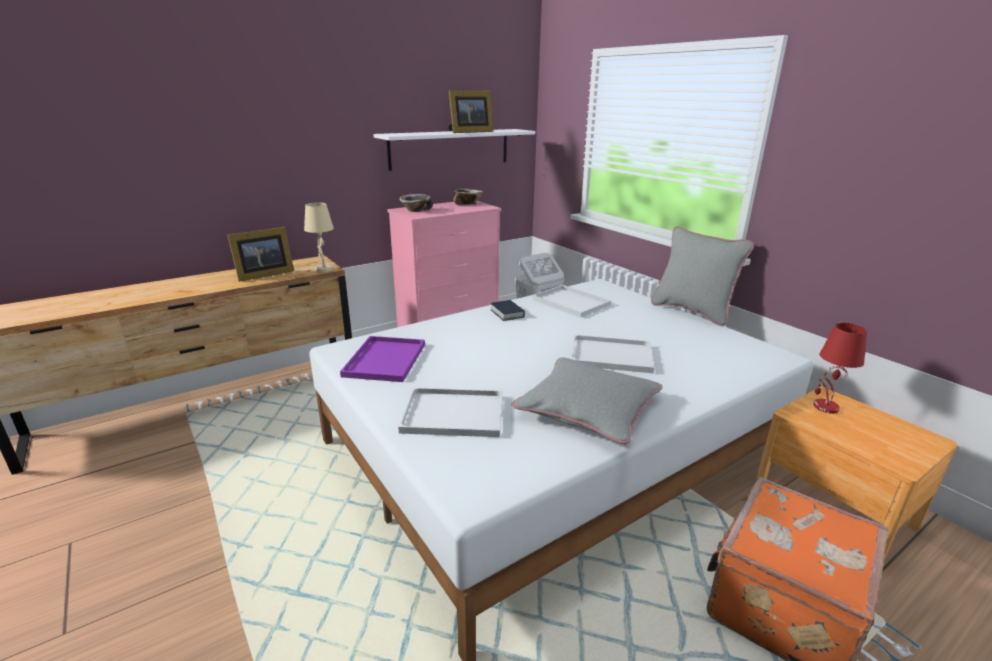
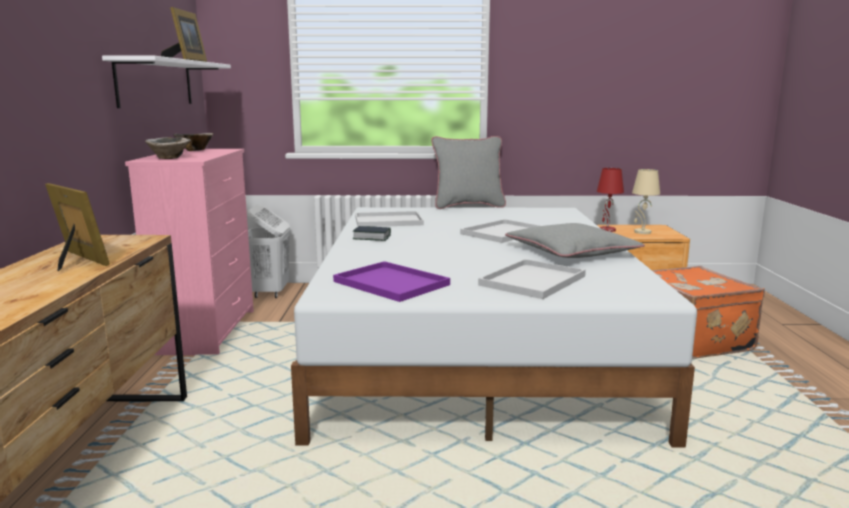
camera: 55 degrees left, 10 degrees down
(263, 274) = (77, 261): picture frame -> picture frame turned 45 degrees counterclockwise
(323, 269) = (143, 239): beige table lamp -> beige table lamp (642, 232)

